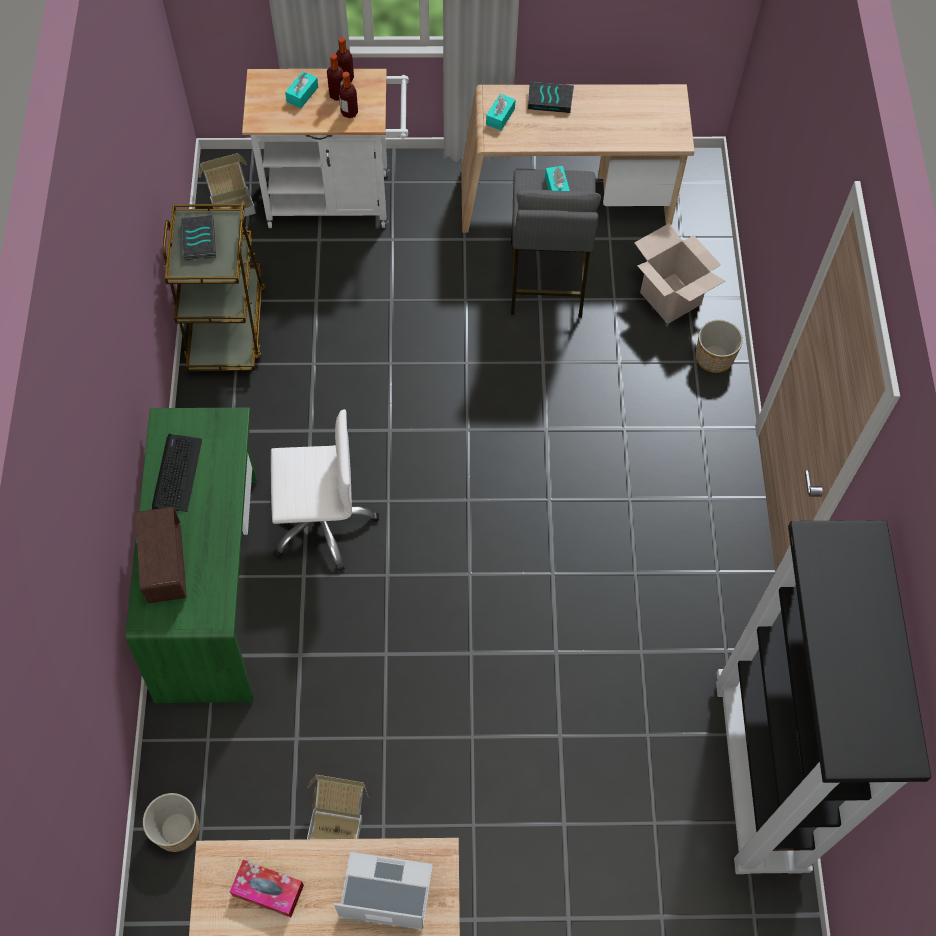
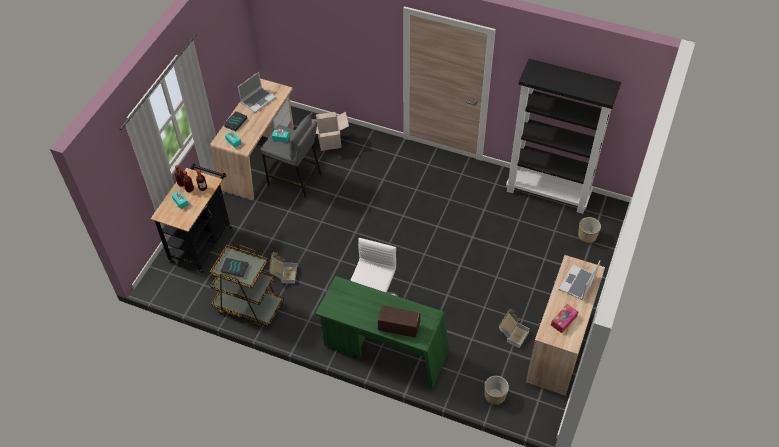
camera: 65 degrees left, 10 degrees down
(177, 473) = (355, 311): keyboard -> none
(231, 201) = (176, 284): cardboard box -> cardboard box (283, 274)
(337, 199) = (203, 241): white cart -> black cart
(627, 110) = (258, 100): none -> laptop
(714, 358) = (366, 139): planter -> planter (587, 236)

